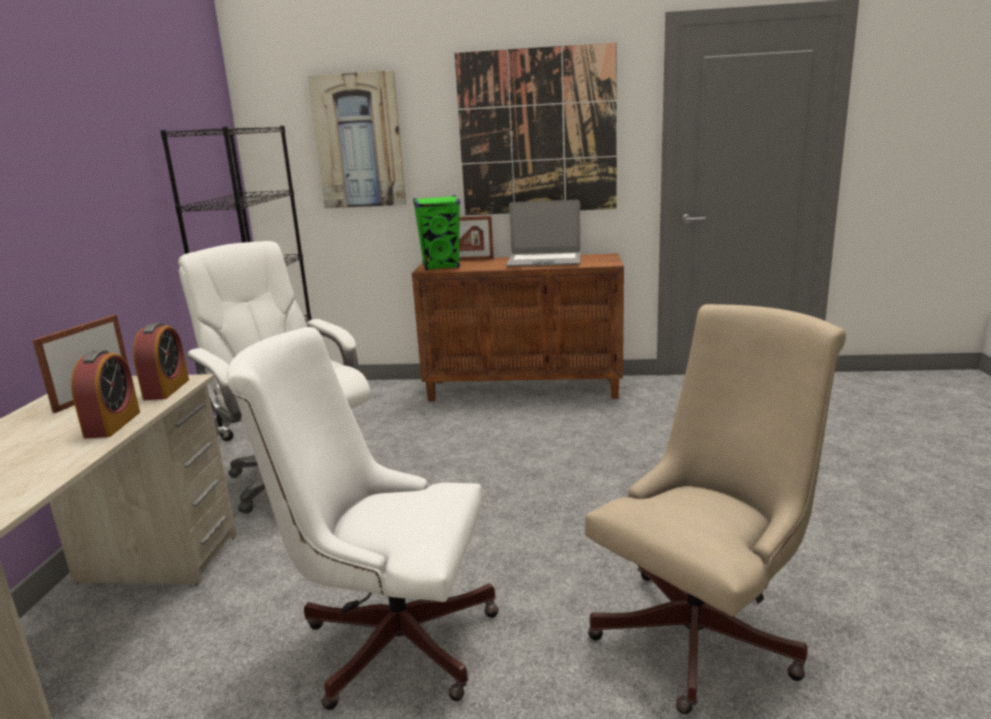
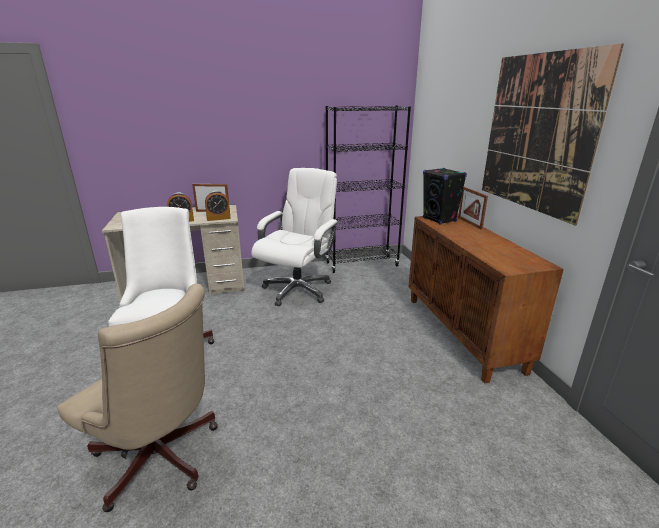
camera: 70 degrees right, 5 degrees up
(359, 141) = (449, 121): picture -> none
(441, 266) = (439, 220): green speaker -> black speaker
(544, 261) = (489, 245): laptop -> none

